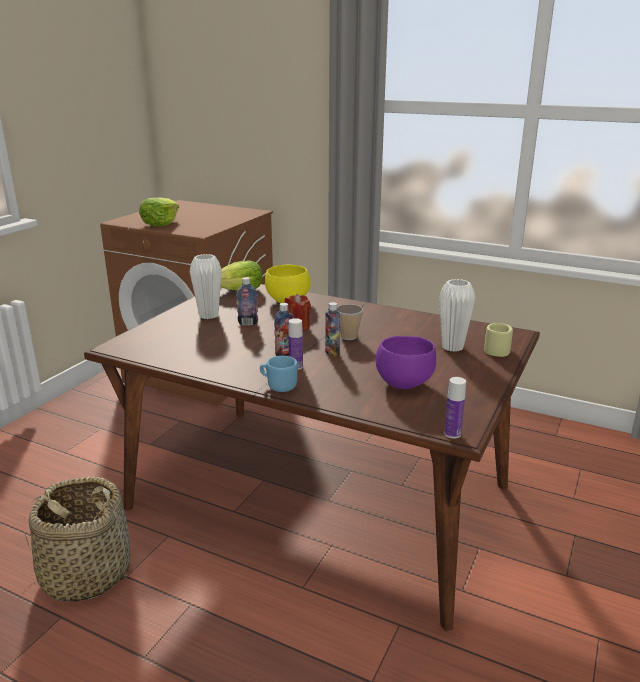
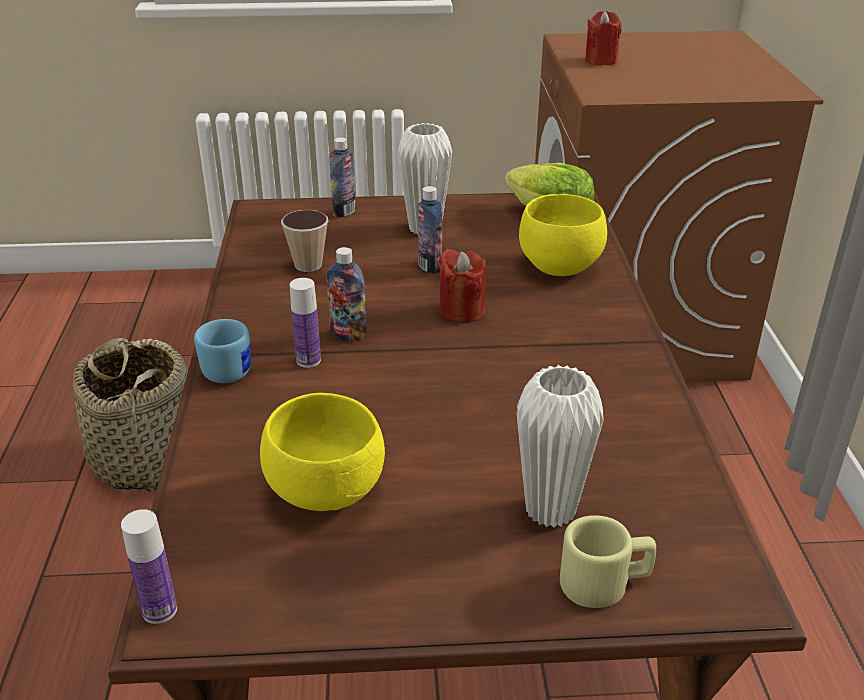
camera: 60 degrees right, 10 degrees up
(160, 223) = (601, 60): lettuce -> red candle
(332, 353) = (390, 377): bottle -> bottle (344, 212)
(348, 337) = (474, 372): cup -> cup (308, 265)
(403, 383) = (329, 491): purple bowl -> yellow bowl

